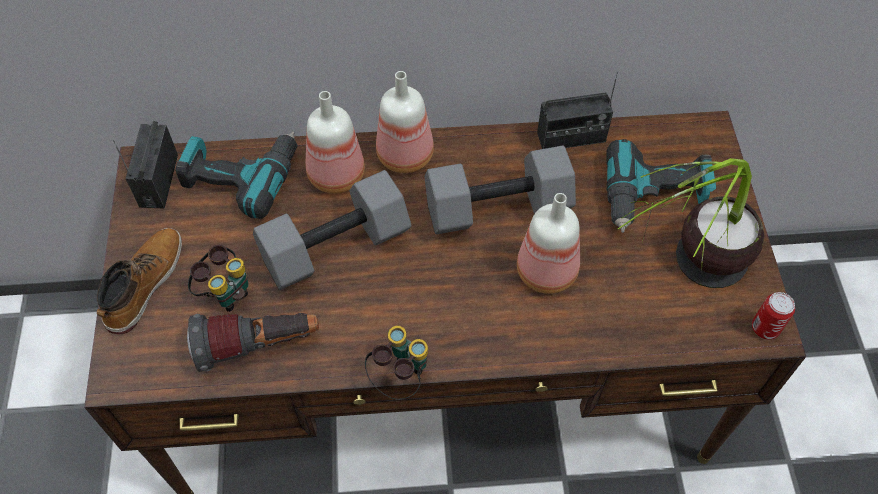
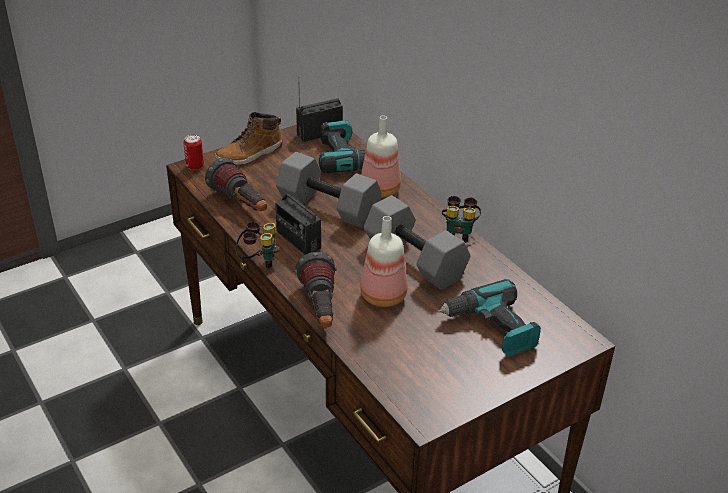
camera: 60 degrees right, 20 degrees down
(144, 284) = (250, 154): boot -> boot turned 150 degrees clockwise
(225, 292) = (266, 181): binoculars -> binoculars (459, 233)
(405, 154) = (421, 209): bottle -> none
(536, 349) = (320, 309): none -> flashlight
(571, 137) = (505, 274): radio -> radio (298, 240)
(681, 282) = (429, 362): potted plant -> none
(765, 328) = (425, 417): can -> can (195, 166)

